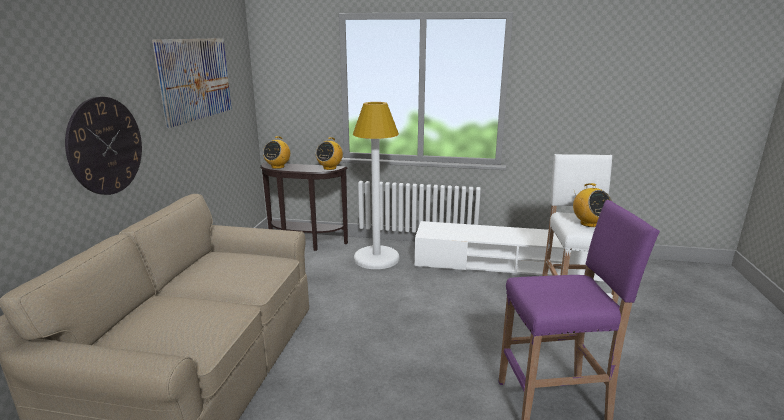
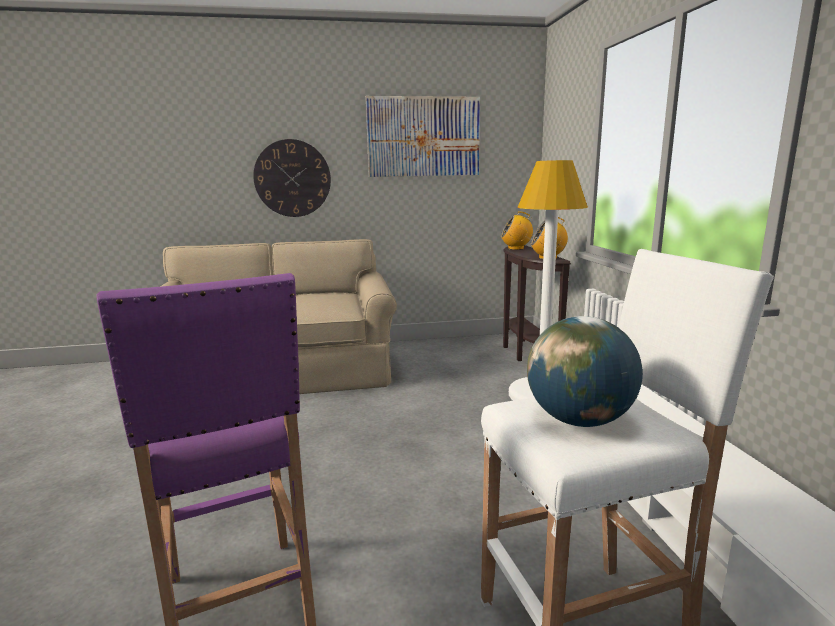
camera: 70 degrees right, 5 degrees down
(589, 223) = (579, 420): radio -> globe

